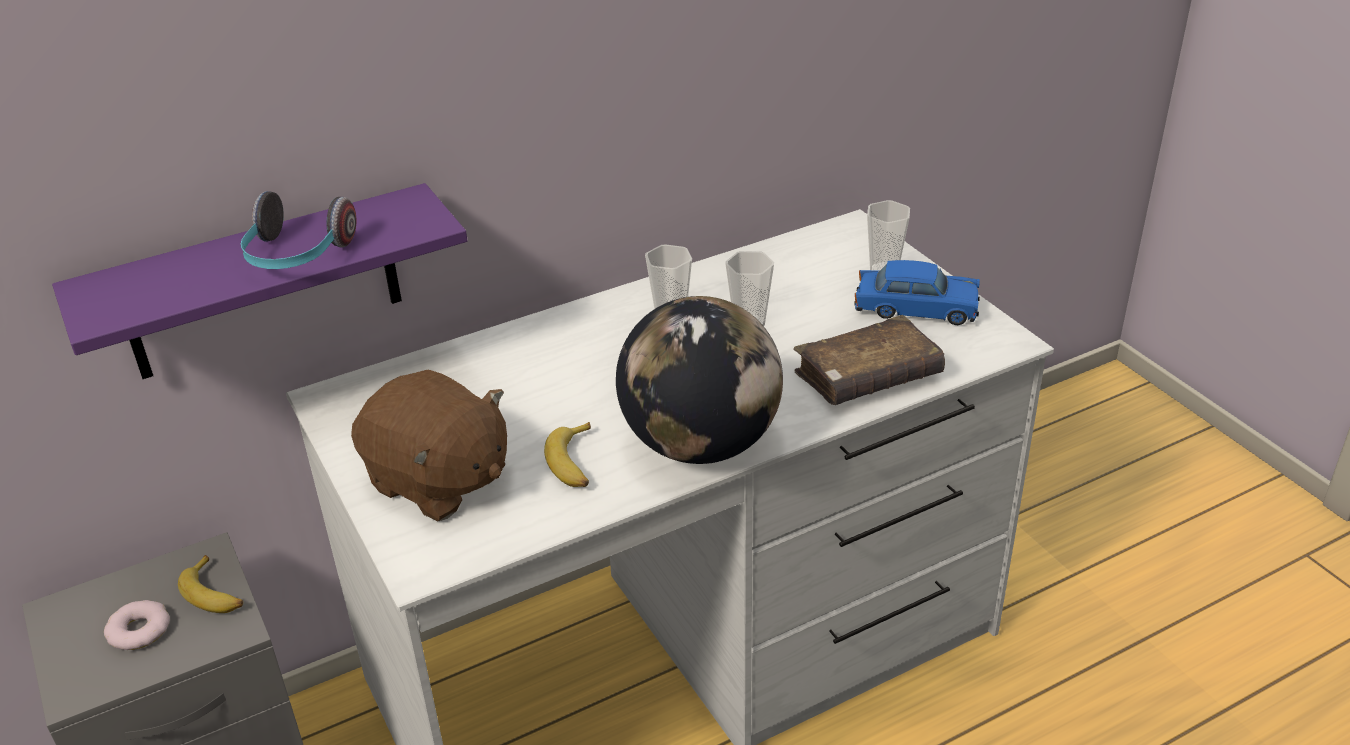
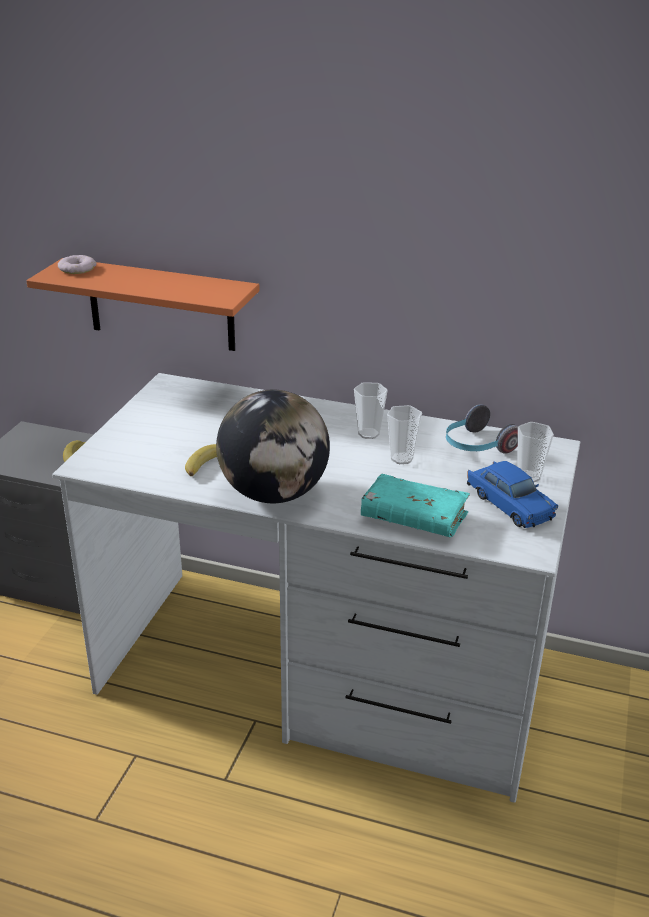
camera: 45 degrees right, 5 degrees down
(139, 630) = (37, 454): donut -> donut (77, 269)
(262, 284) = (161, 305): purple shelf -> orange shelf
(296, 256) = (151, 287): headphones -> headphones (476, 446)
(439, 481) = (147, 439): brown plush toy -> none
(867, 377) = (413, 518): brown book -> turquoise book

